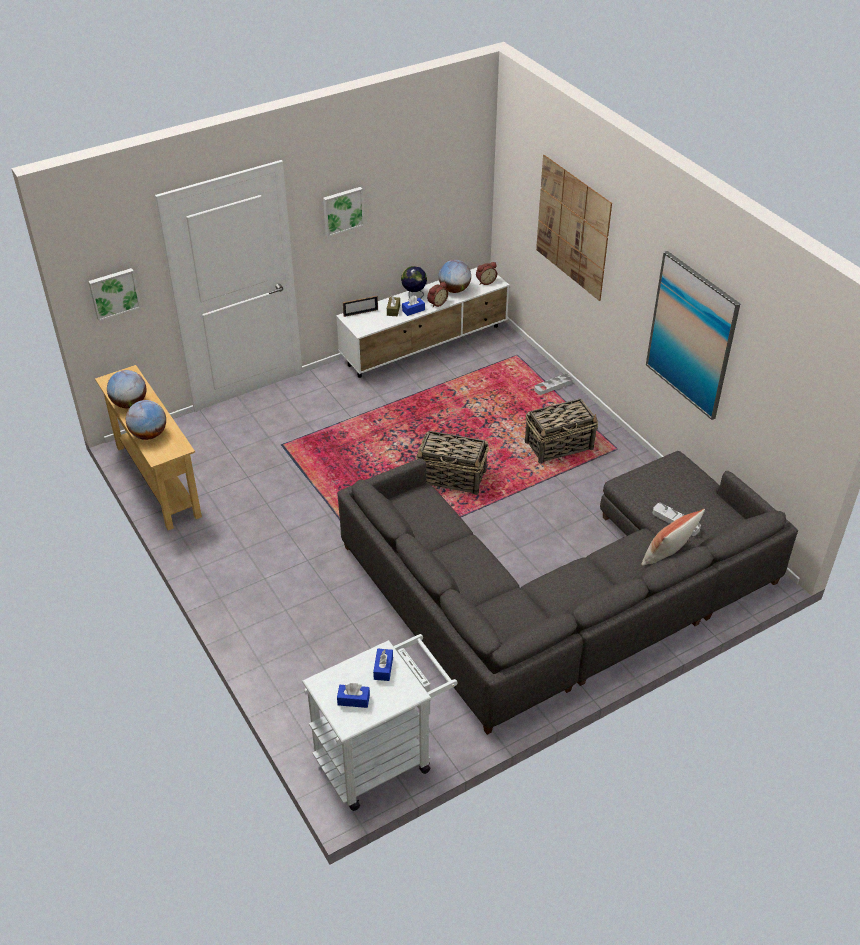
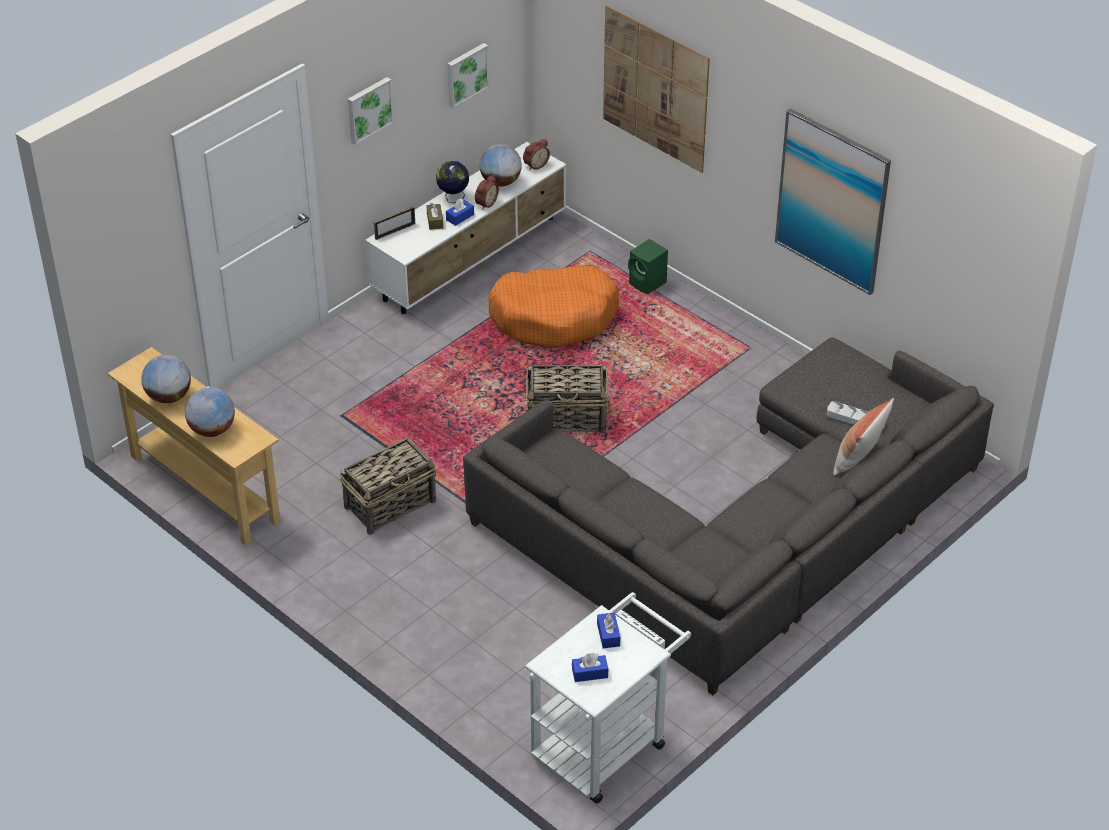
camera: 15 degrees left, 0 degrees up
(114, 293) = (127, 262): picture -> picture (466, 74)
(471, 399) = (554, 317): none -> orange dog bed
(553, 386) = (648, 284): grey tray -> green speaker
(559, 445) = (681, 356): basket -> basket (391, 504)

